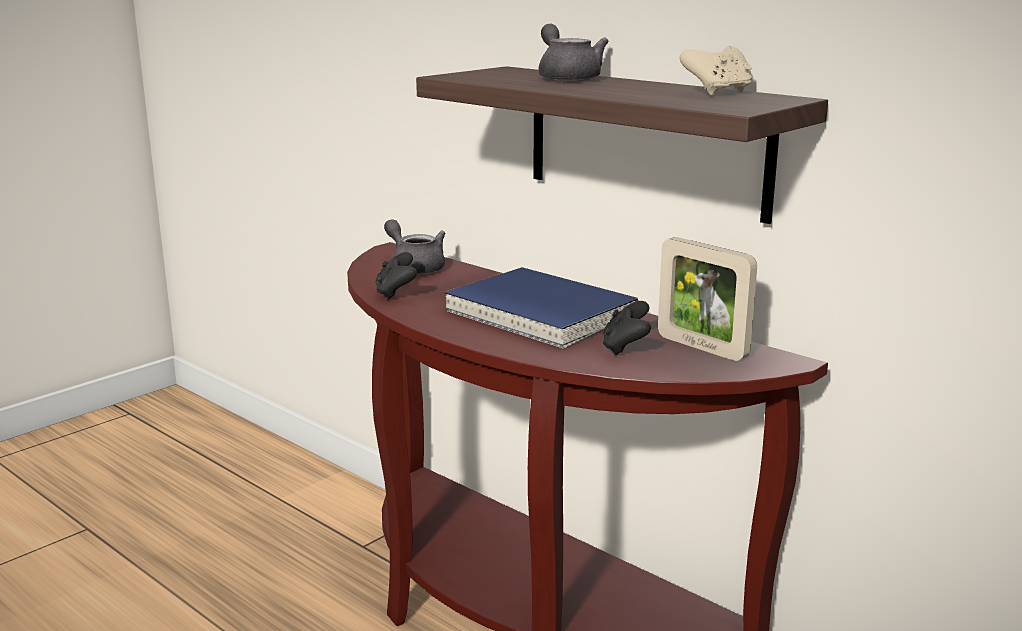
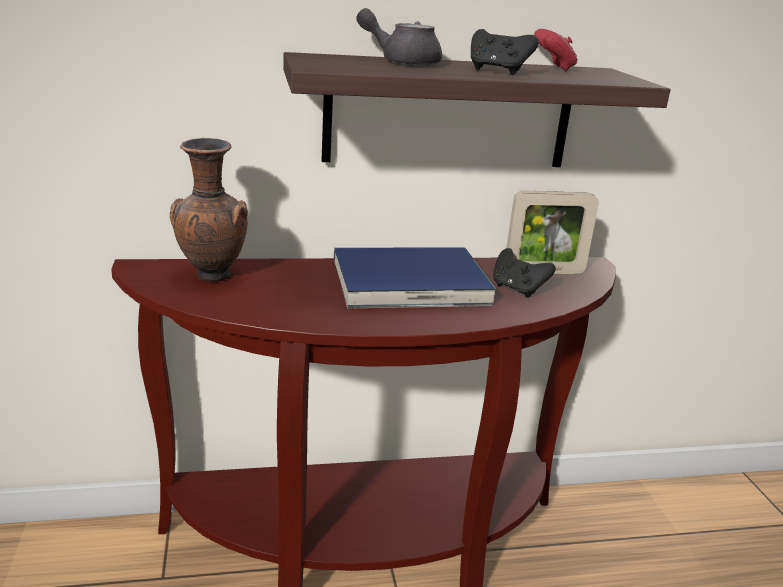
camera: 55 degrees left, 5 degrees up
(396, 293) = (267, 308): black game controller -> black game controller (497, 71)
(415, 267) = (210, 277): grey teapot -> brown vase
(718, 93) = (553, 68): beige game controller -> red game controller

